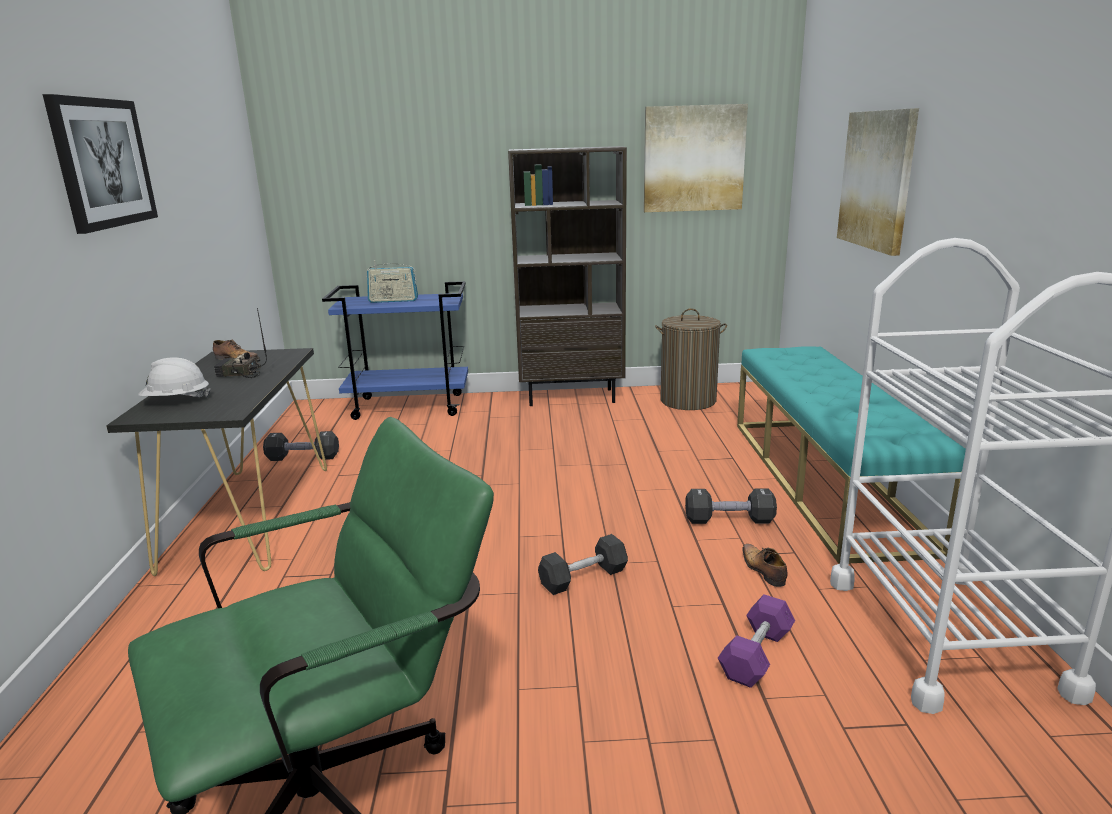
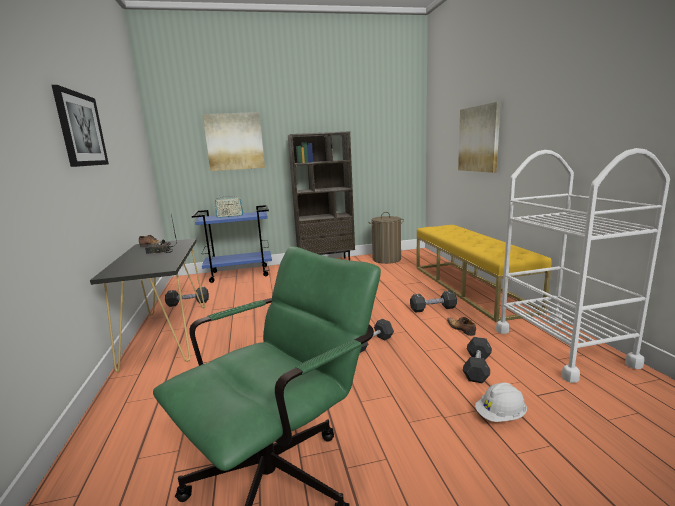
camera: 10 degrees left, 5 degrees down
(176, 400) = (128, 266): white hard hat -> white hard hat (500, 416)
(693, 159) = (379, 138): picture -> picture (234, 141)
(756, 655) = (477, 368): purple dumbbell -> grey dumbbell
(824, 480) = (470, 287): turquoise bench -> yellow bench

